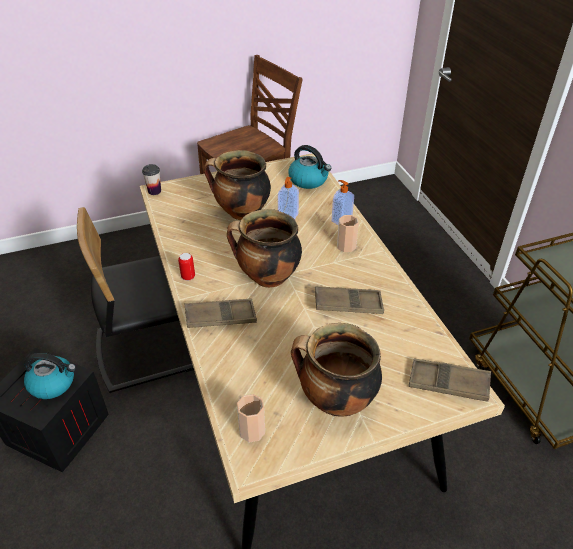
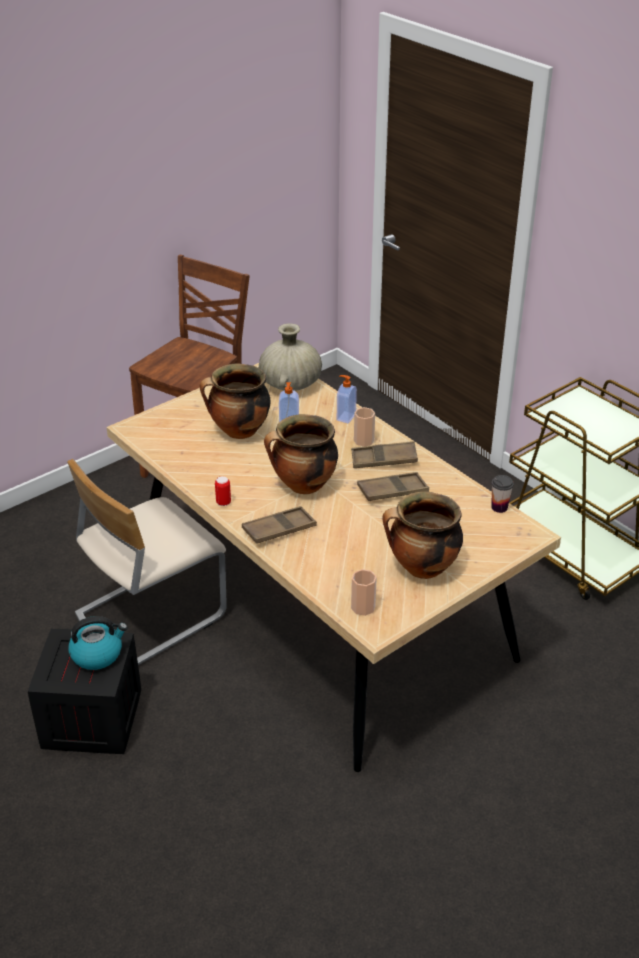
camera: 20 degrees left, 5 degrees down
(151, 347) = (150, 615): black chair -> beige chair
(154, 191) = (128, 429): cup -> cup (499, 507)
(309, 180) = (290, 384): kettle -> beige vase
(448, 383) = (509, 532): brown tray -> brown tray (384, 459)

